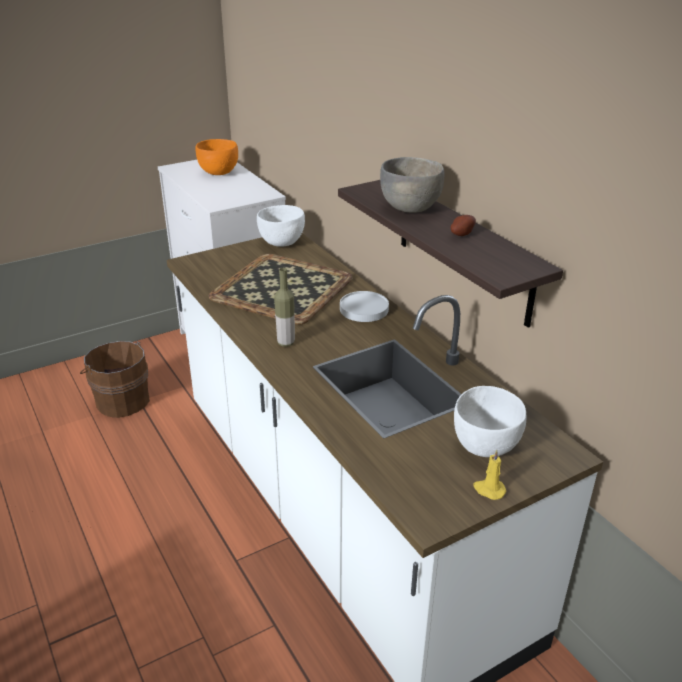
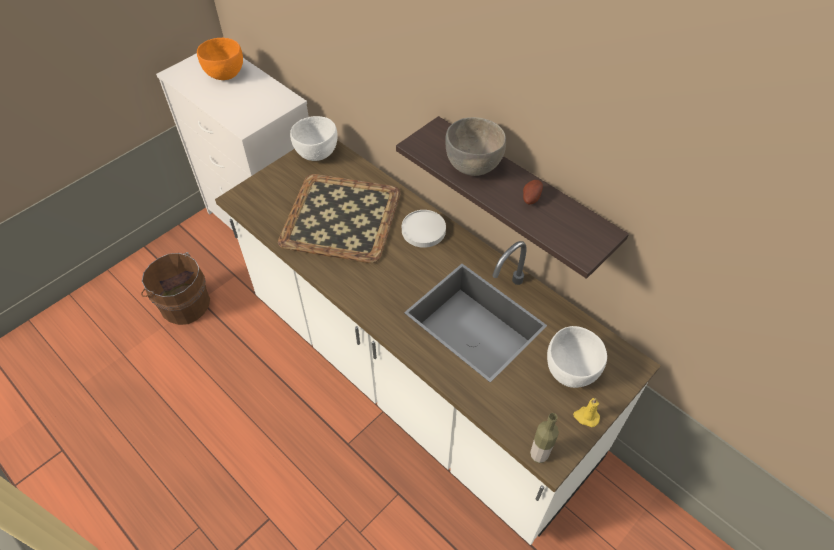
camera: 15 degrees left, 20 degrees up
(286, 343) = (371, 288): bottle -> bottle (539, 455)

